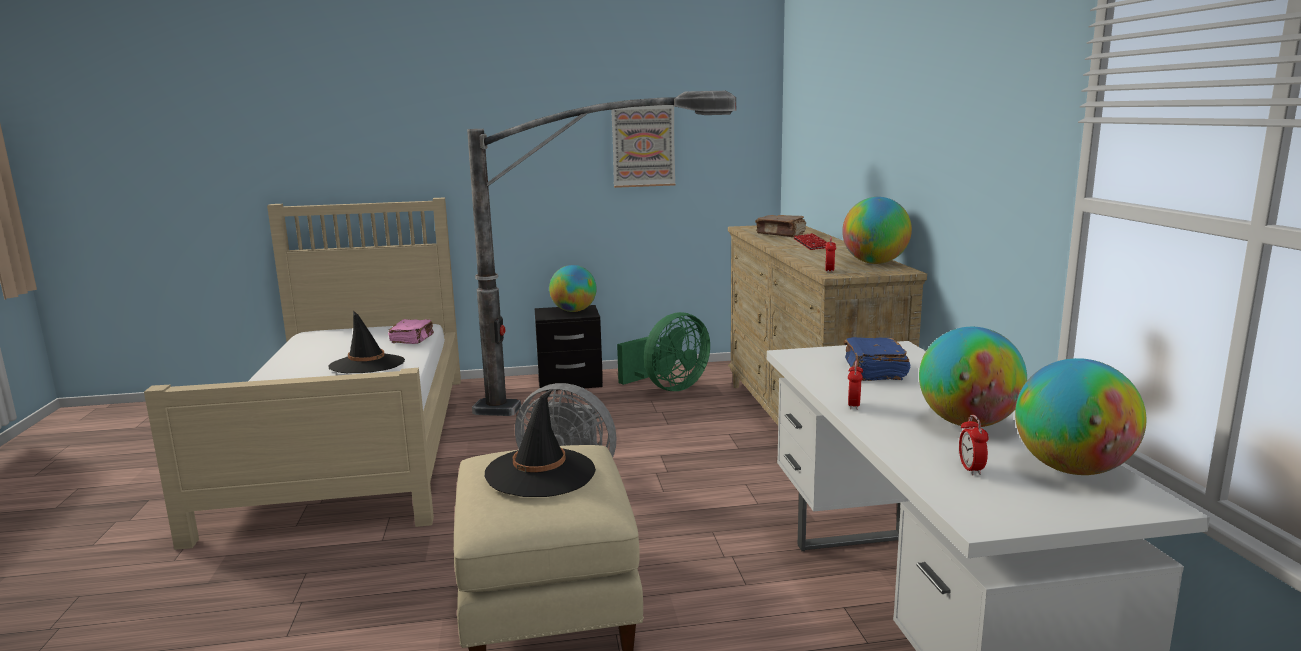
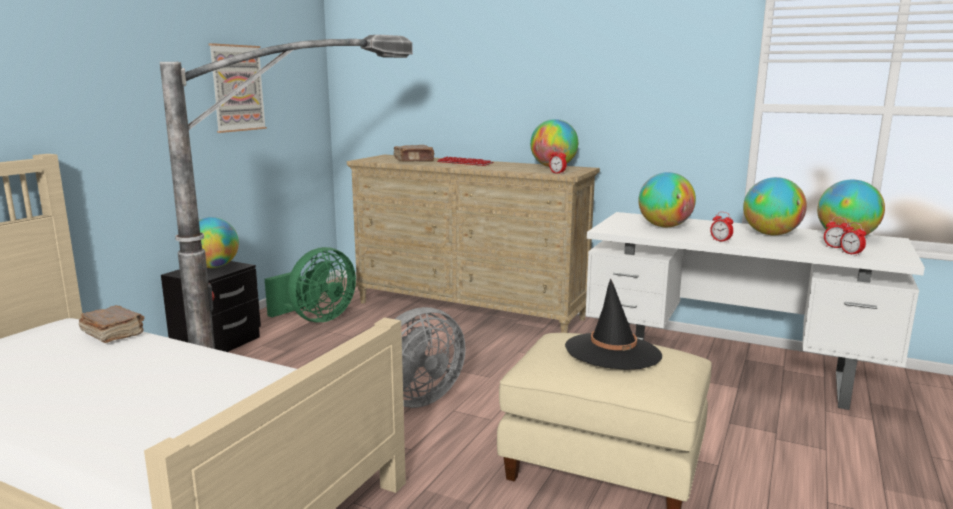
camera: 55 degrees left, 0 degrees up
(367, 364) = (146, 368): black hat -> none
(412, 340) = (113, 334): pink book -> brown book
(669, 388) = (316, 319): green fan -> green fan turned 45 degrees clockwise
(874, 371) = (664, 226): blue book -> globe
(947, 483) = (851, 254): none -> alarm clock

